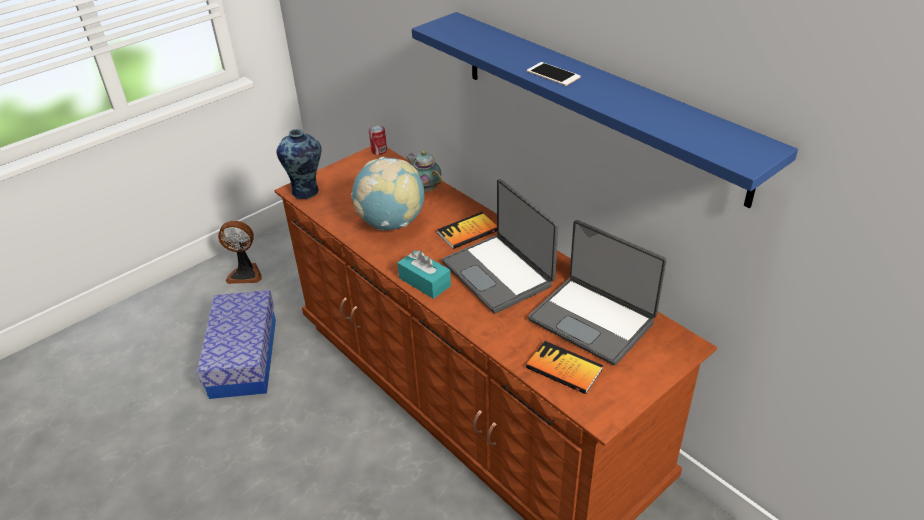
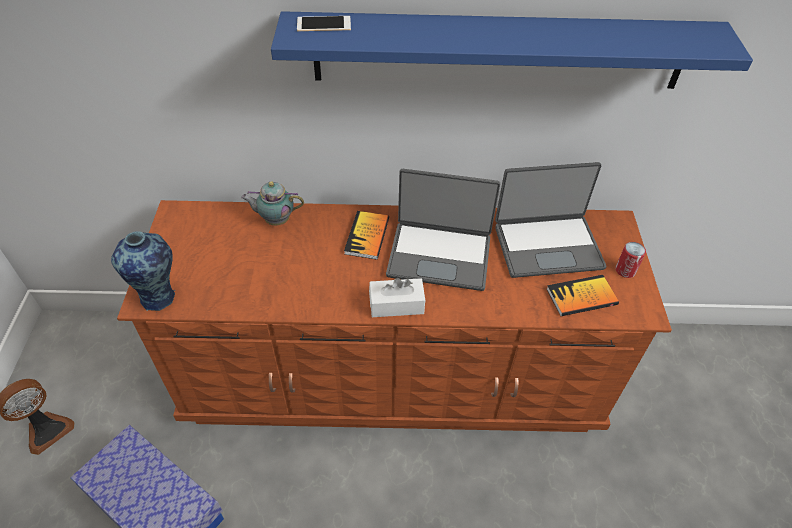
camera: 50 degrees left, 10 degrees up
(379, 151) = (175, 209): can -> can (625, 270)
(391, 223) = (291, 272): globe -> none
(425, 282) = (396, 304): turquoise tissue box -> white tissue box
(553, 74) = (484, 38): phone -> phone (324, 24)

